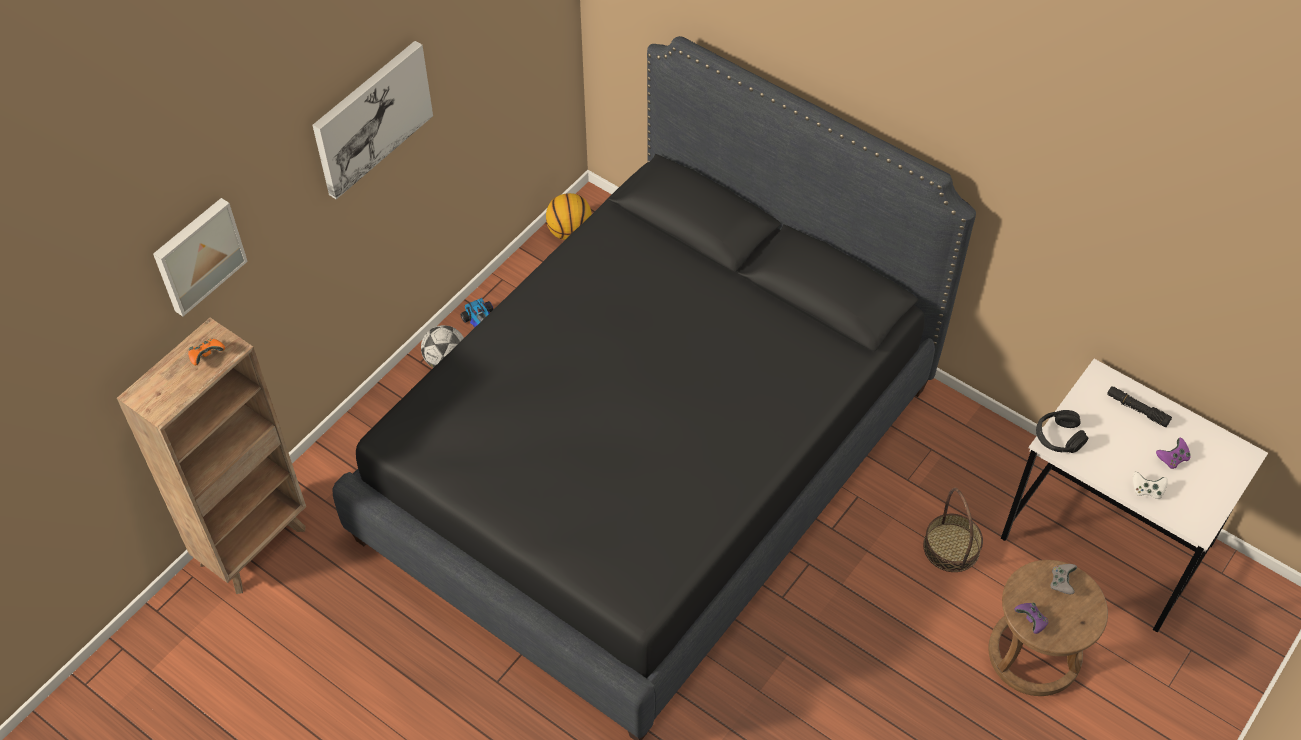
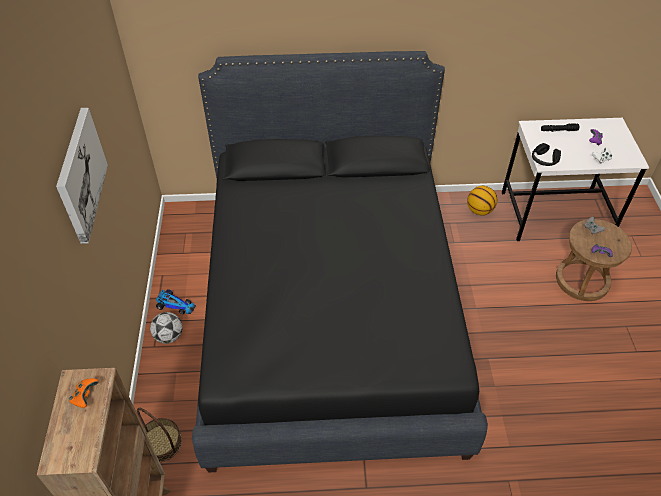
camera: 40 degrees left, 5 degrees down
(197, 255) = (34, 322): picture -> none
(570, 231) = (178, 230): basketball -> basketball (479, 210)
(951, 547) = (502, 259): basket -> basket (161, 443)

